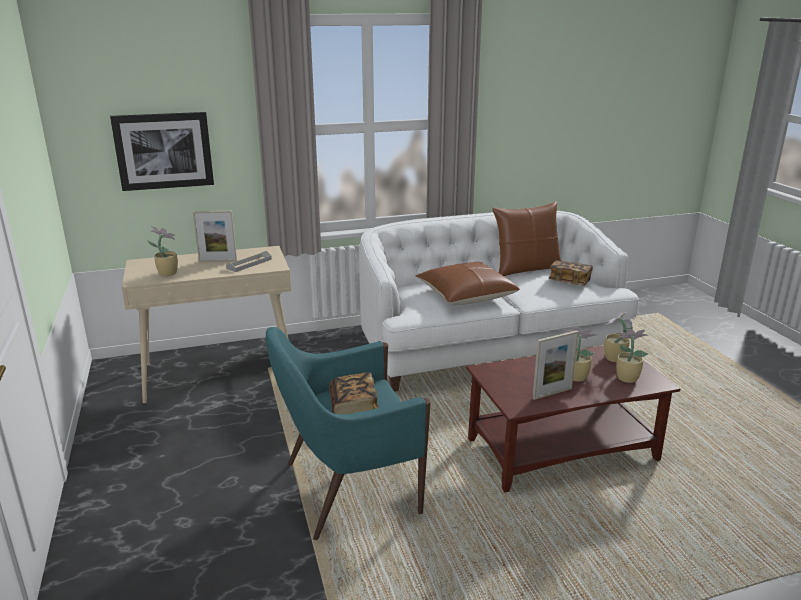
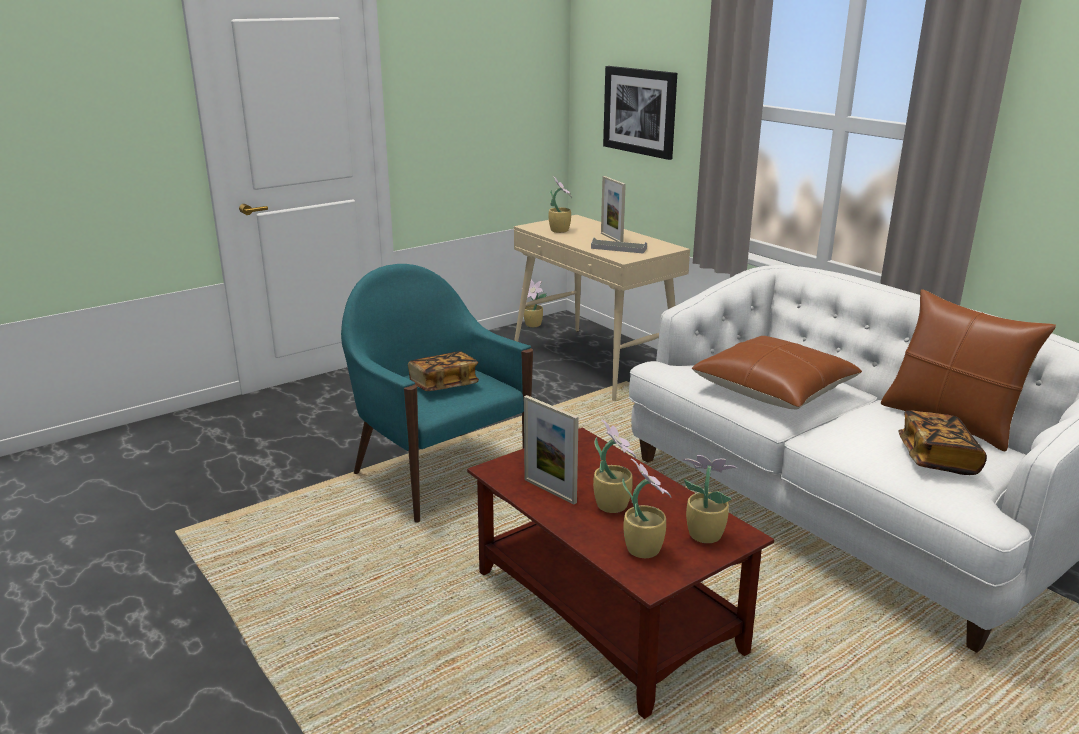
camera: 70 degrees right, 0 degrees up
(104, 382) = (533, 325): none -> potted plant

